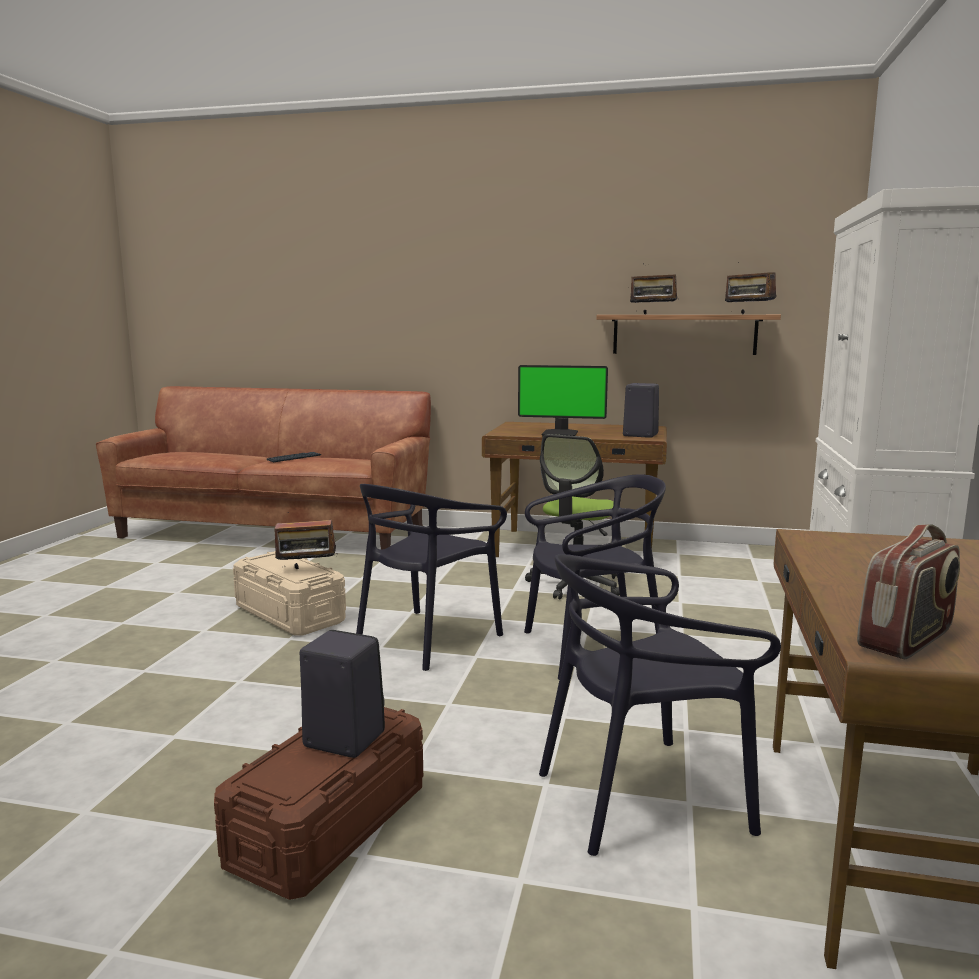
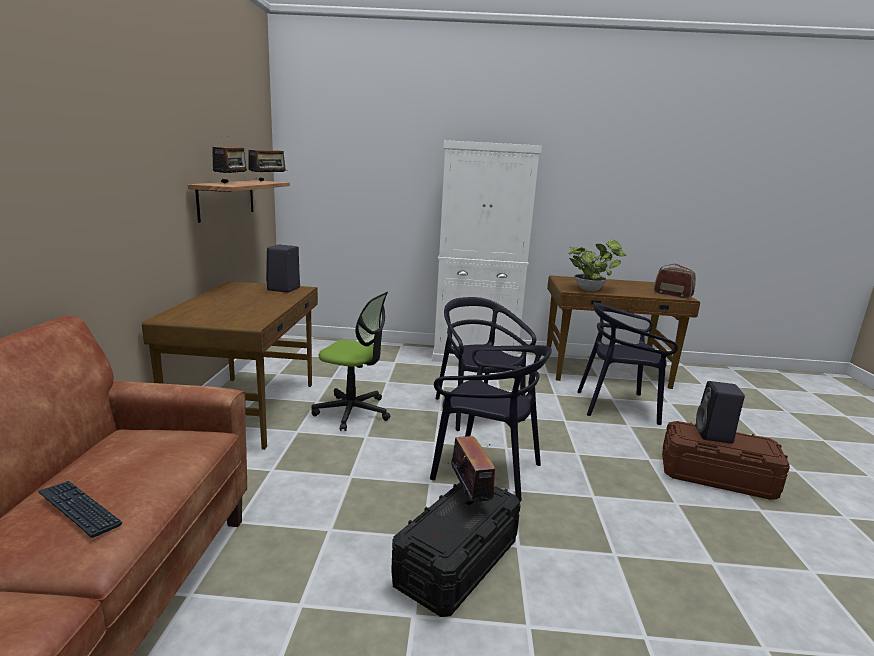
camera: 100 degrees left, 5 degrees up
(290, 614) = (456, 562): beige storage box -> black storage box
(560, 434) = (267, 306): monitor -> none
(642, 797) = (617, 406): black chair -> black chair turned 120 degrees clockwise
(842, 553) = (591, 289): none -> potted plant

